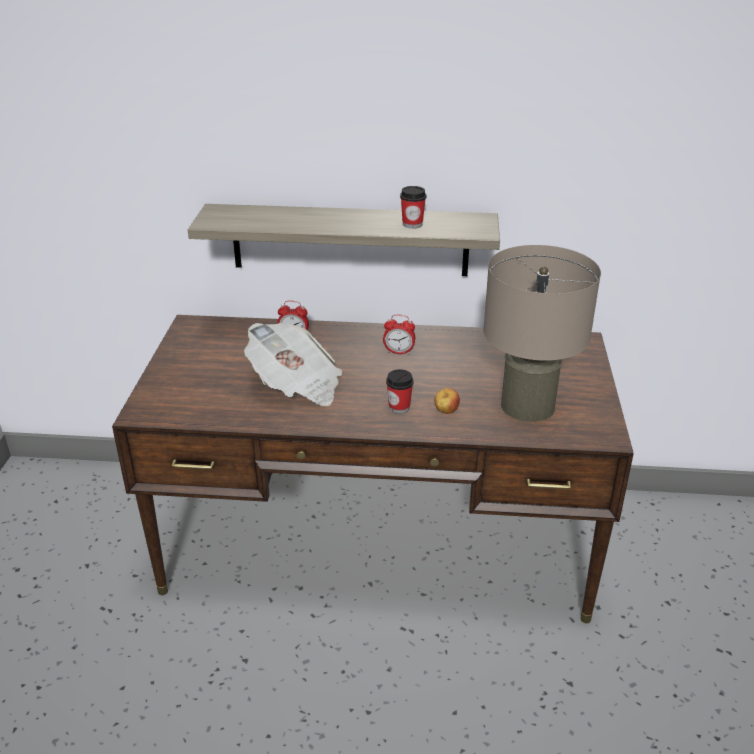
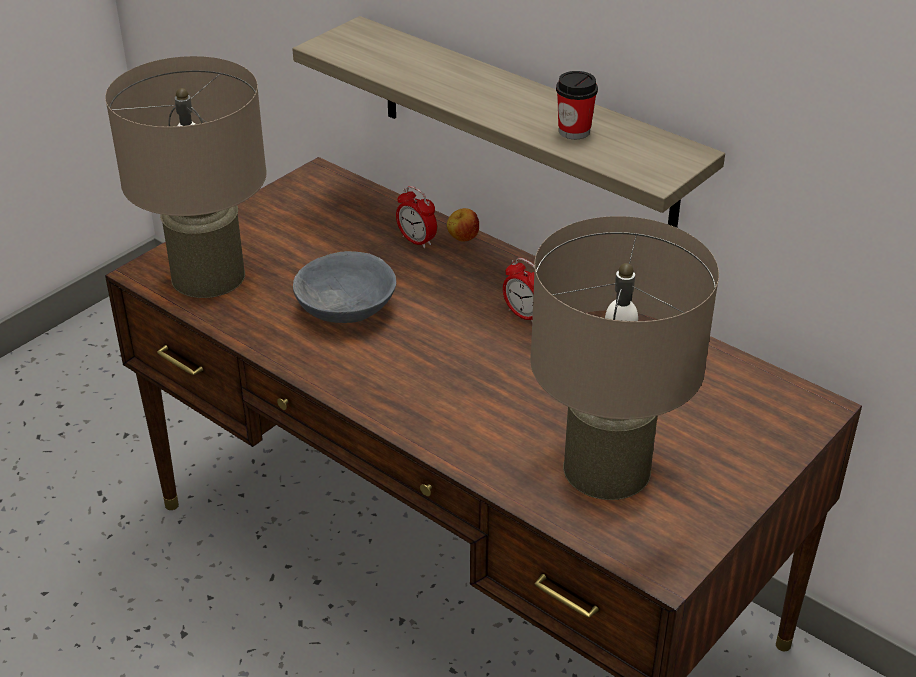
camera: 35 degrees right, 5 degrees up
(186, 400) = (208, 276): none -> beige table lamp
(296, 385) = (347, 308): newspaper -> grey bowl
(399, 407) = (435, 393): cup -> none
(446, 411) = (486, 426): apple -> apple (462, 239)

